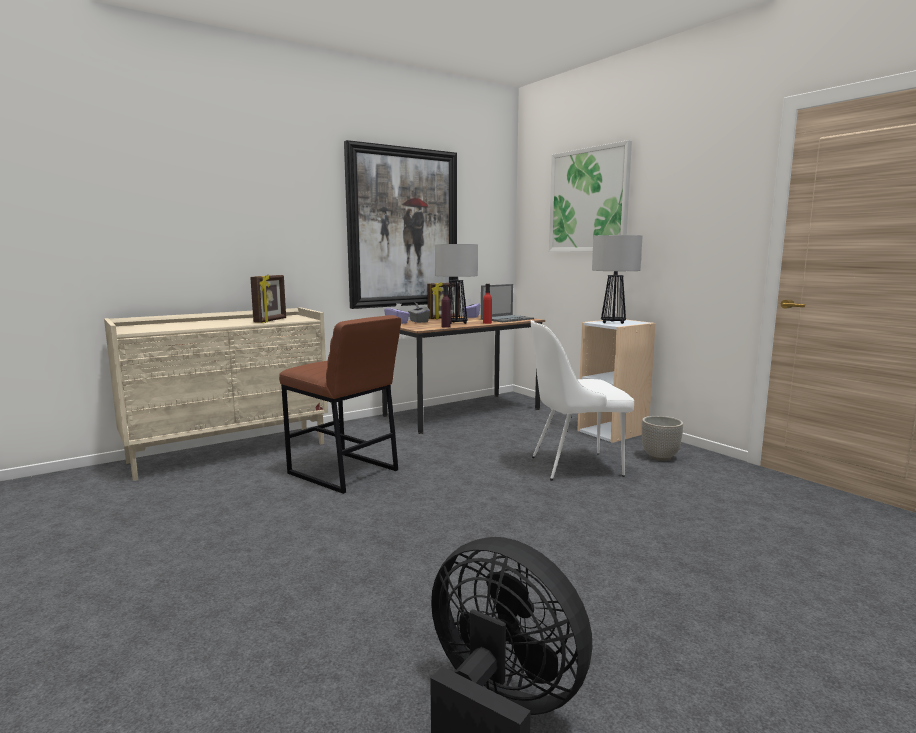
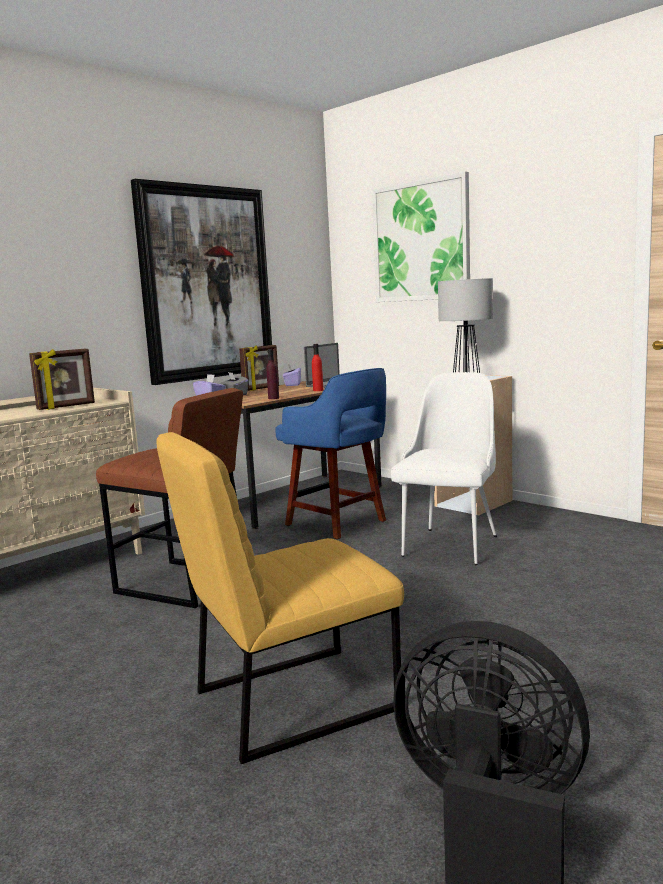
camera: 10 degrees left, 0 degrees up
(271, 321) = (66, 407): picture frame -> picture frame turned 45 degrees clockwise
(380, 582) = (289, 701): none -> yellow chair
(456, 323) = (281, 393): table lamp -> none
(489, 437) = (338, 524): none -> blue stool
(575, 466) = (450, 546): white chair -> white chair turned 135 degrees clockwise
(660, 457) = (536, 525): planter -> none

